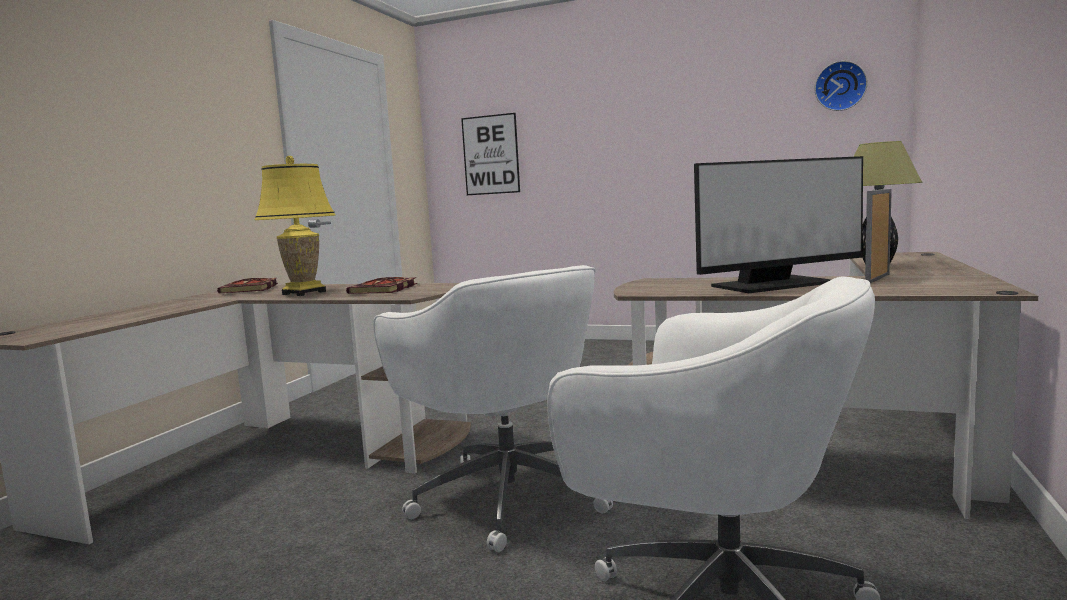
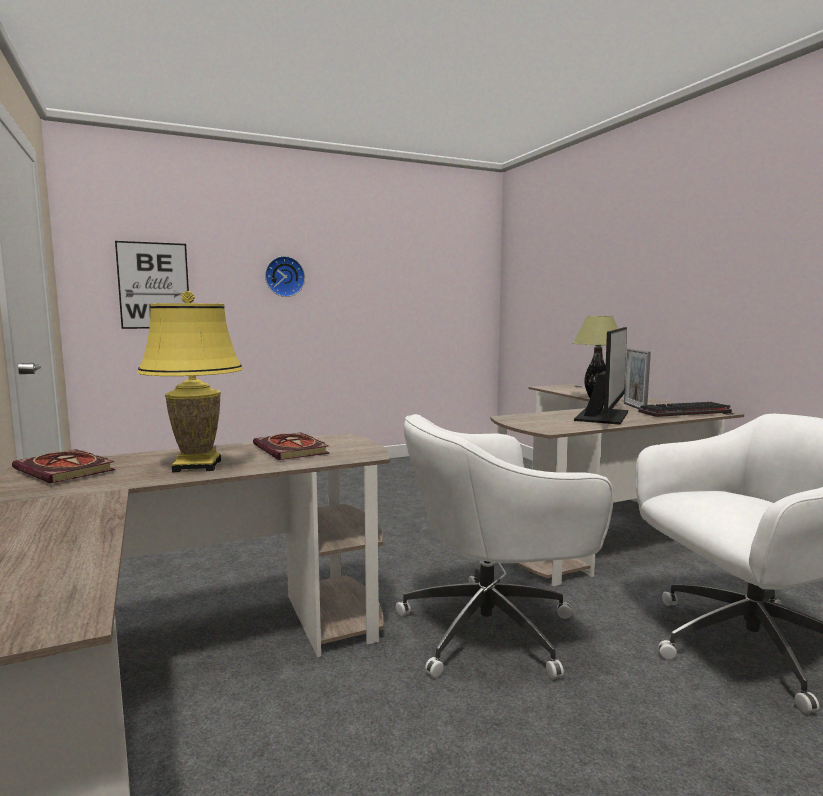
camera: 45 degrees left, 0 degrees up
(506, 496) = (492, 629): white office chair -> white office chair turned 150 degrees clockwise
(840, 86) = (460, 262): wall clock -> wall clock (284, 276)
(918, 287) = (684, 413): none -> keyboard

